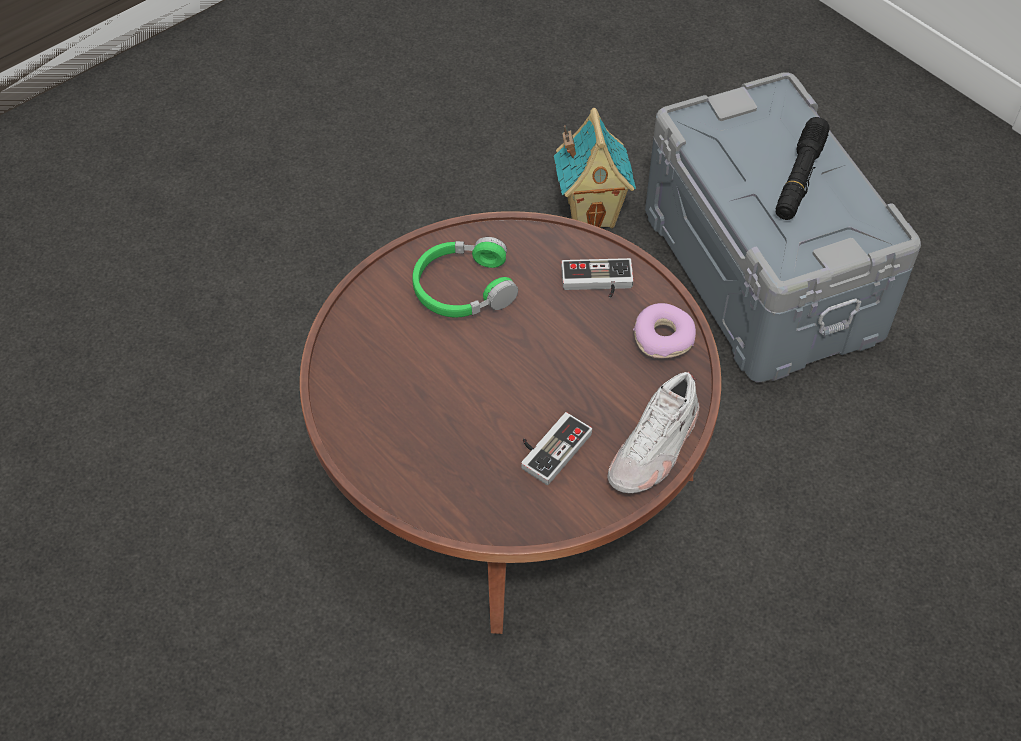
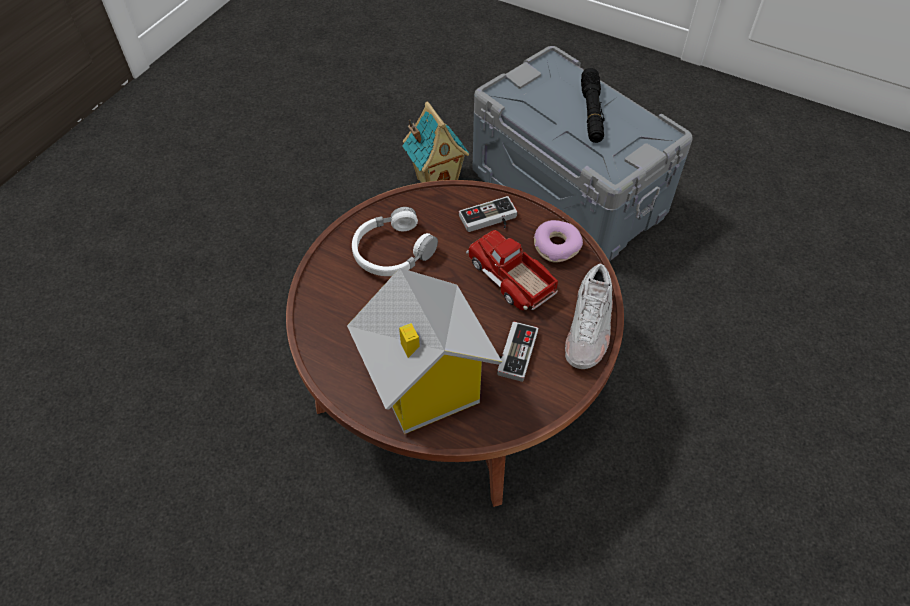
camera: 20 degrees left, 0 degrees up
(431, 452) = (423, 384): none -> toy house
(463, 288) = (392, 252): green headphones -> white headphones
(590, 359) = (510, 277): none -> toy truck

